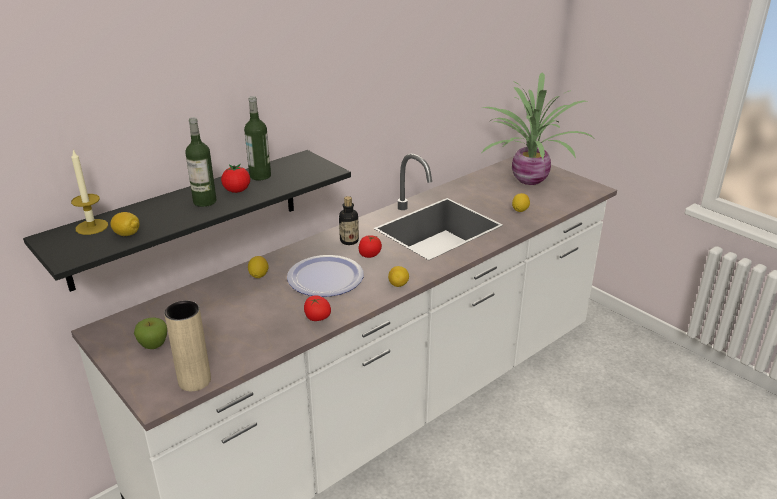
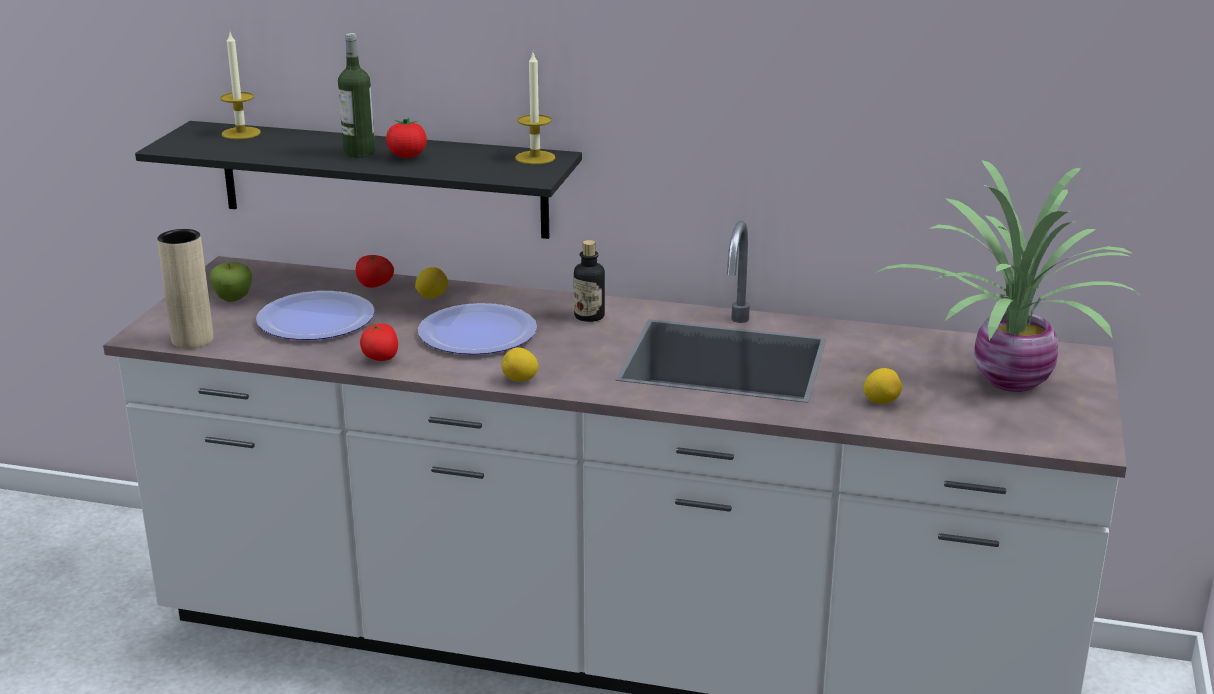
camera: 55 degrees right, 5 degrees down
(127, 234) = (243, 149): lemon -> none
(232, 323) = (316, 319): none -> plate
(260, 176) = (463, 154): bottle -> none
(298, 161) = (535, 158): none -> candle
(370, 254) = (572, 339): tomato -> tomato (374, 285)

